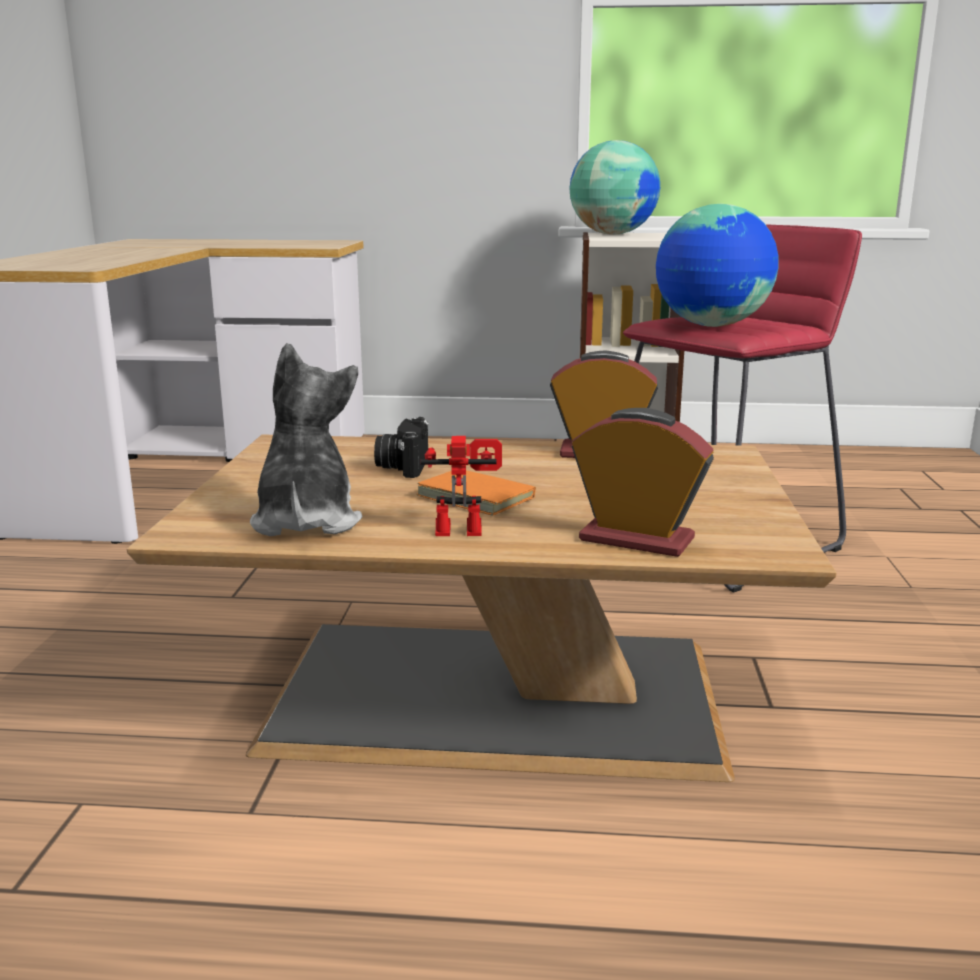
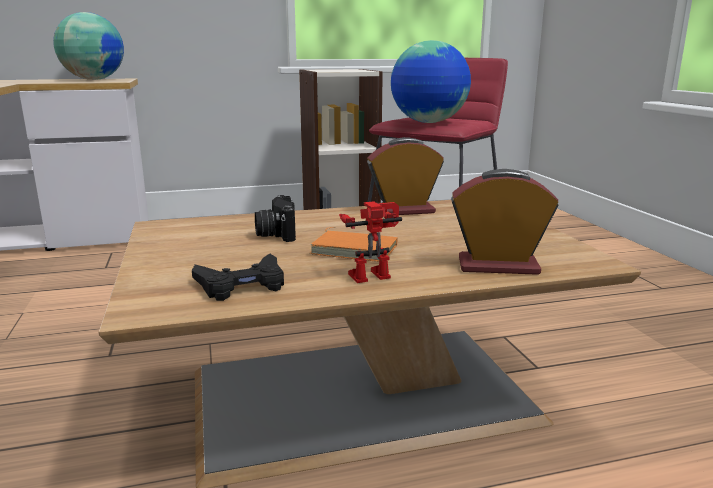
camera: 20 degrees left, 0 degrees up
(306, 521) = (242, 285): plush toy -> black game controller
(612, 234) = (322, 69): globe -> globe (93, 79)

